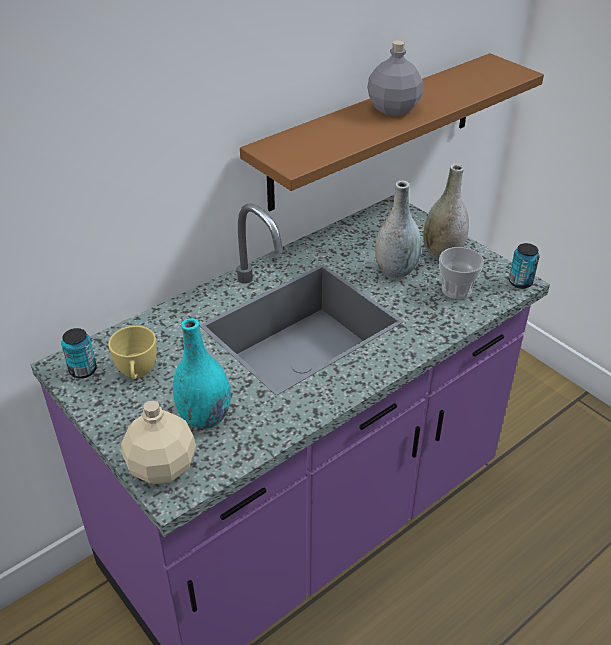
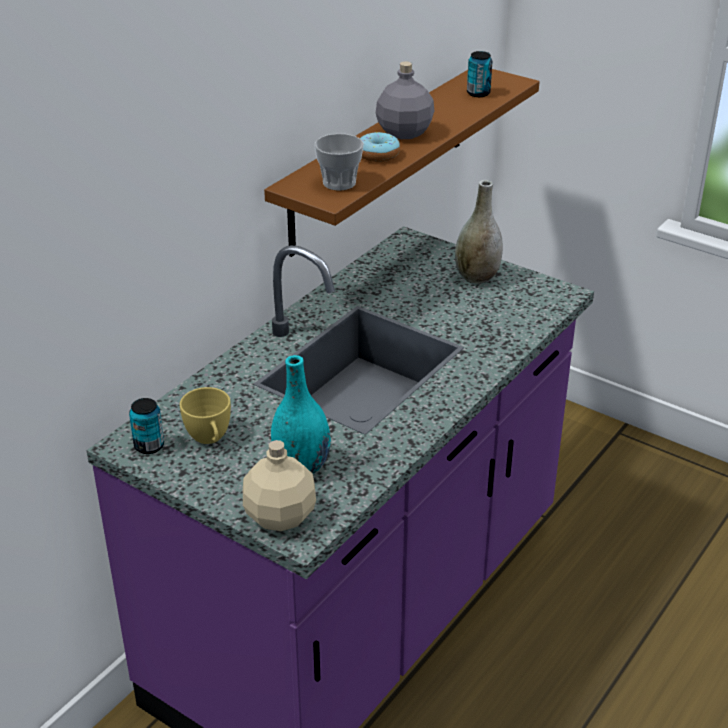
camera: 15 degrees left, 5 degrees down
(358, 127) = (378, 155): none -> donut
(396, 271) = (436, 301): grey vase -> none
(456, 290) = (505, 310): cup -> cup (339, 183)
(520, 282) = (565, 293): can -> can (478, 93)

